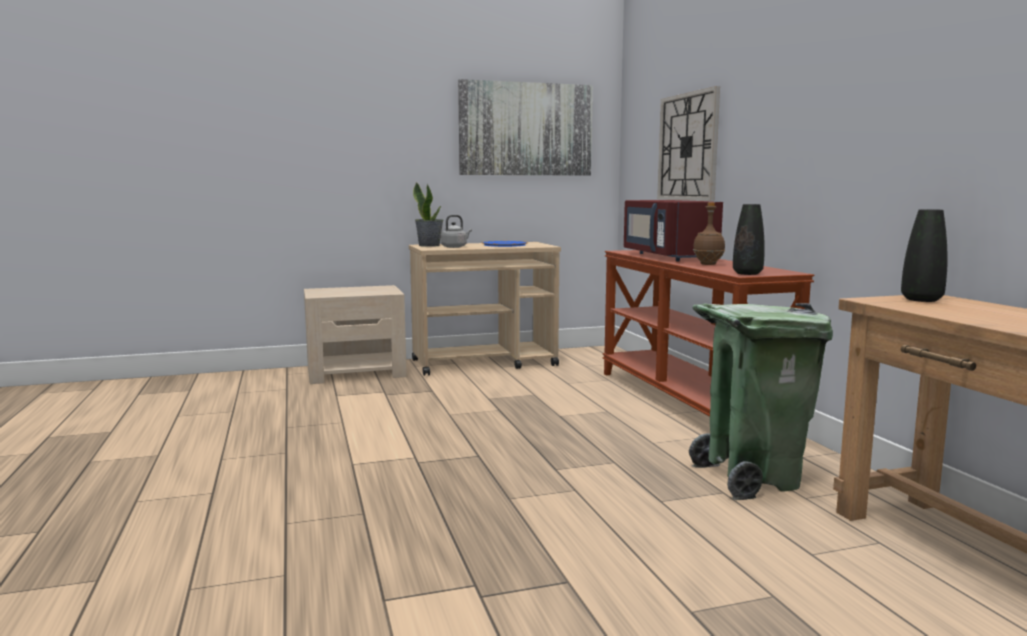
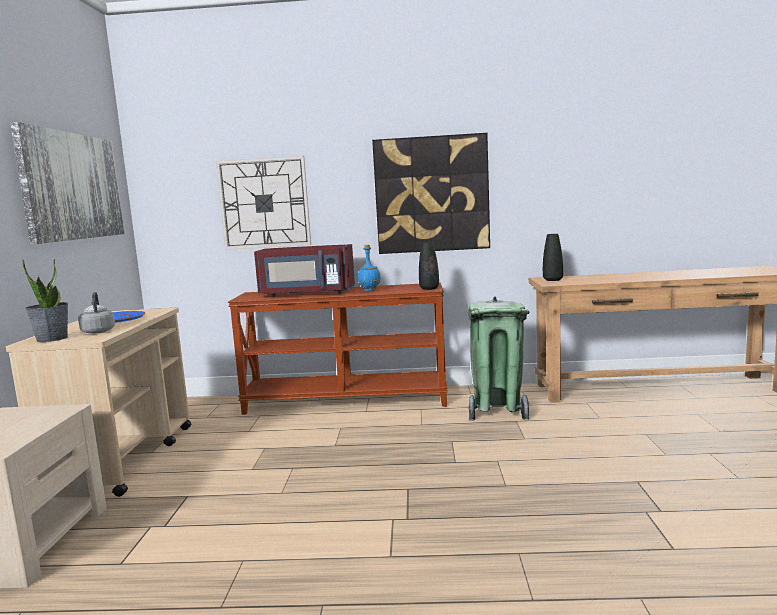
camera: 70 degrees left, 0 degrees up
(708, 264) = (370, 290): brown bottle -> blue bottle
(828, 134) = (431, 194): none -> picture

